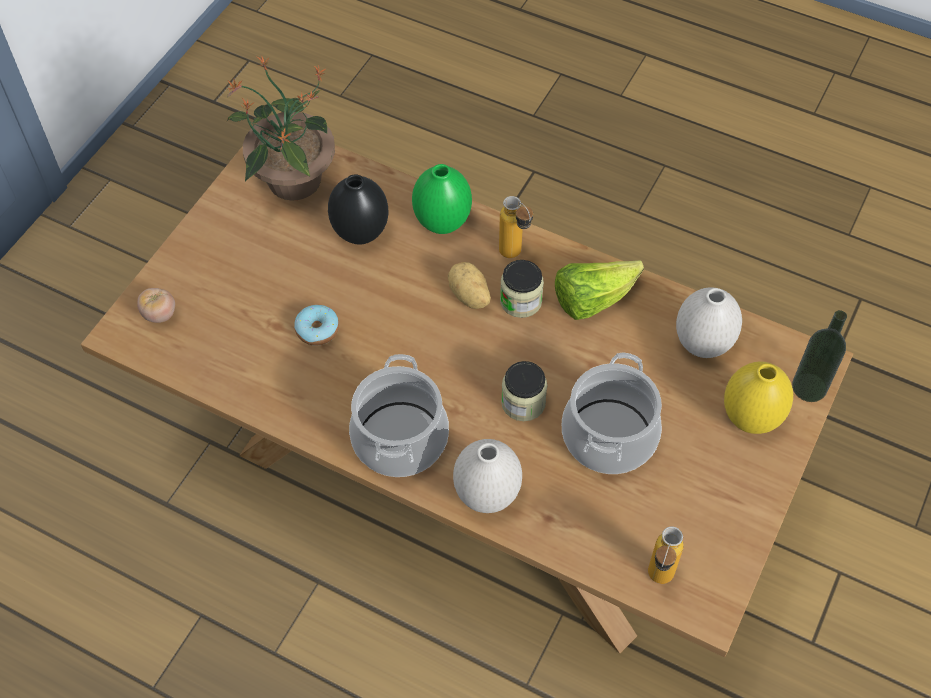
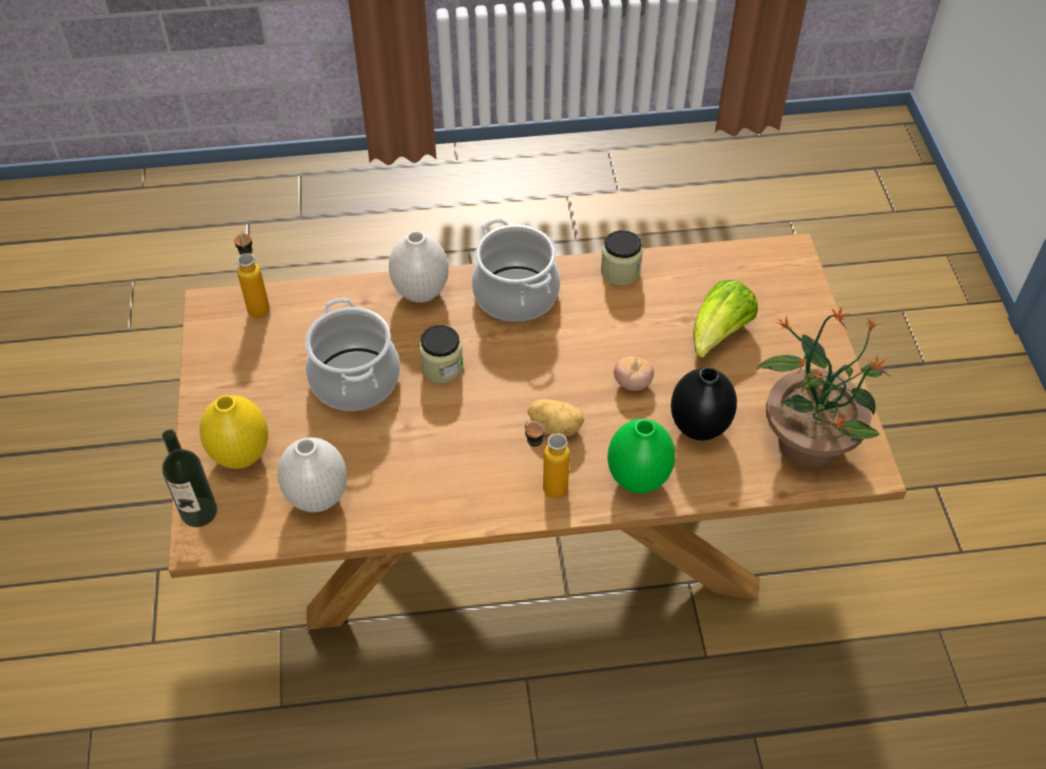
camera: 145 degrees right, 5 degrees down
(159, 314) = (780, 279): tomato -> tomato (632, 383)
(317, 330) = (651, 333): donut -> none
(521, 301) = (508, 447): jar -> jar (620, 272)
(592, 300) = (445, 484): lettuce -> lettuce (718, 335)

